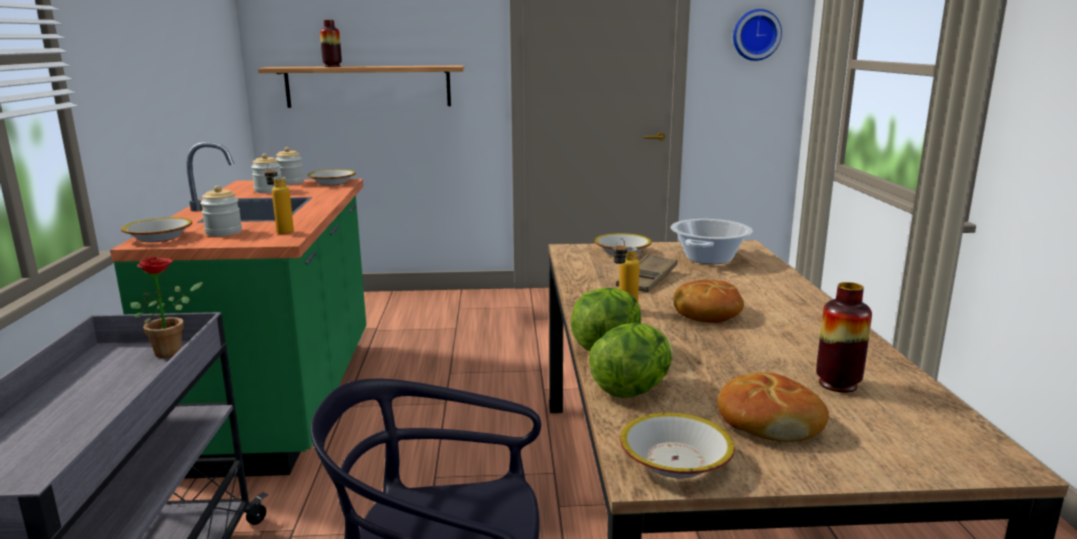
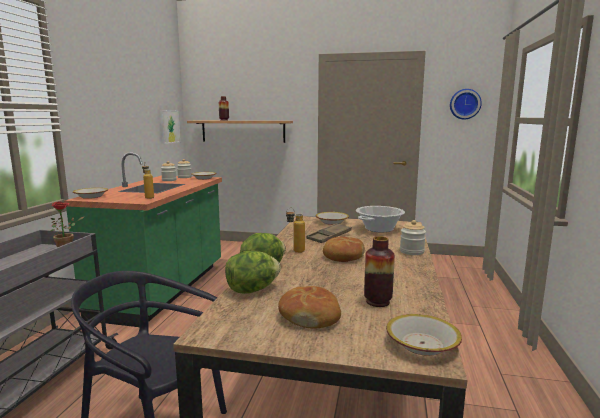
camera: 15 degrees right, 5 degrees down
(223, 232) = (122, 196): jar -> jar (412, 251)
(226, 81) = (169, 126): none -> picture
(675, 460) = (232, 328): bowl -> bowl (422, 344)

